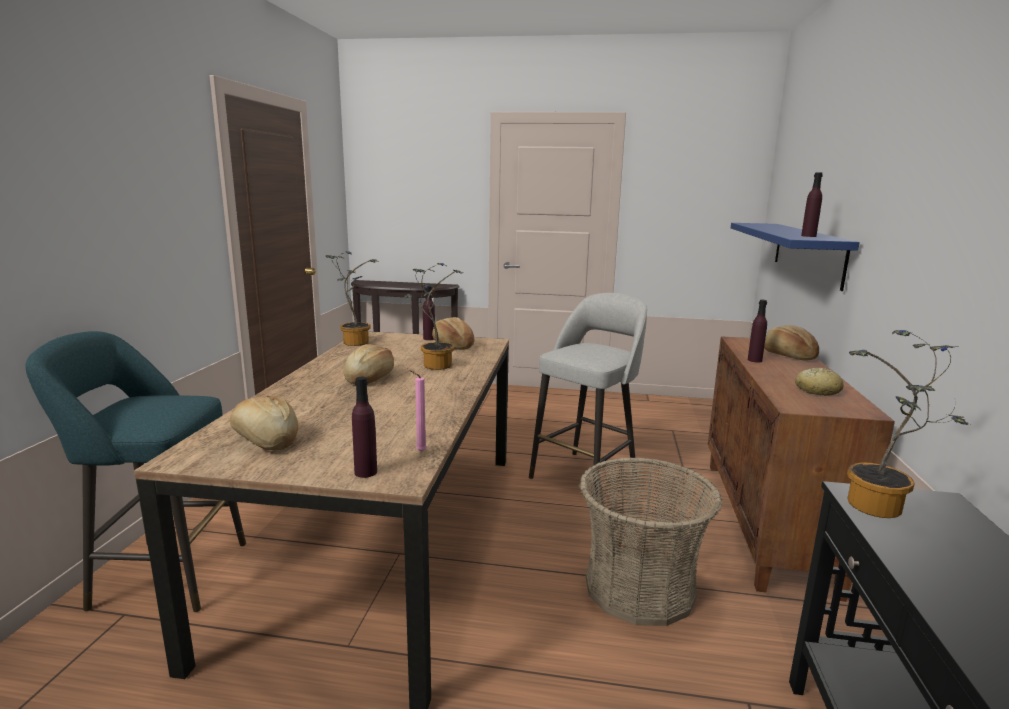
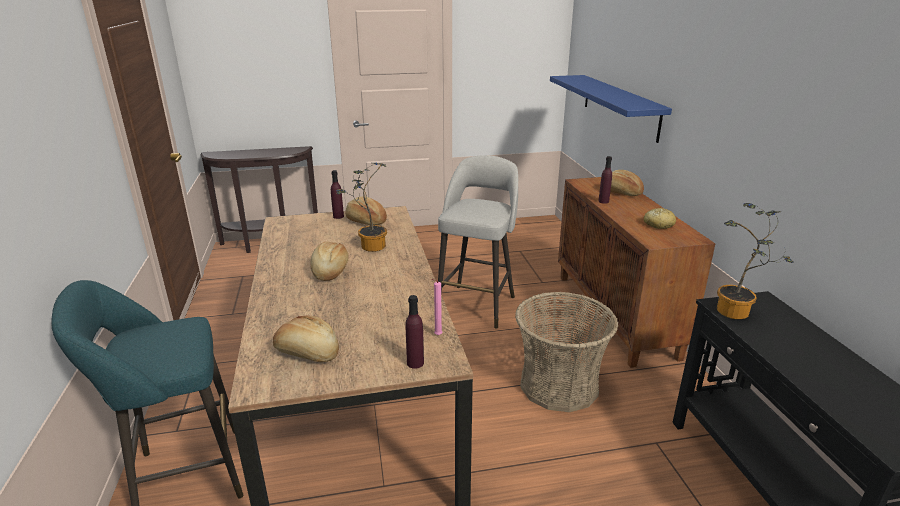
camera: 20 degrees left, 10 degrees up
(355, 341) = (275, 231): potted plant -> none
(808, 236) = (632, 101): purple bottle -> none

